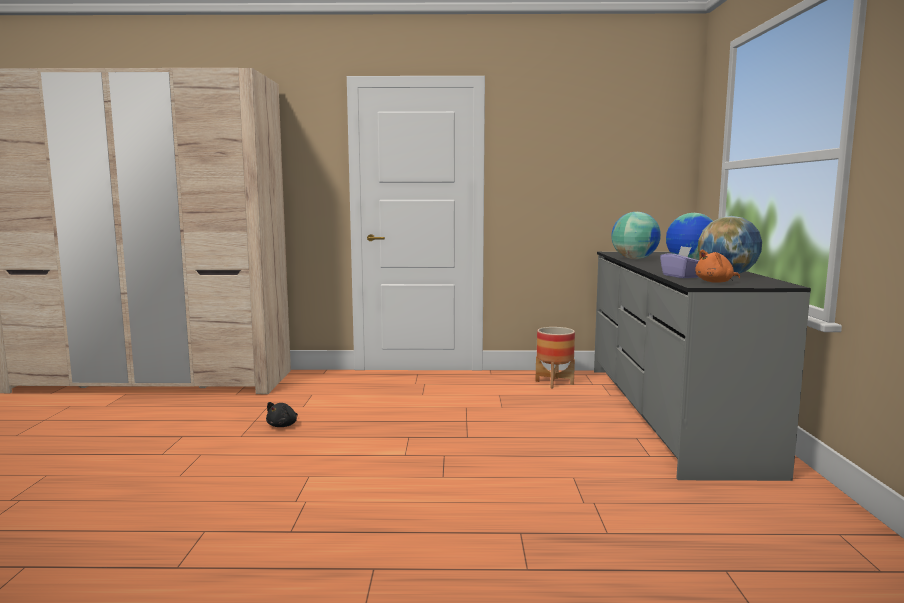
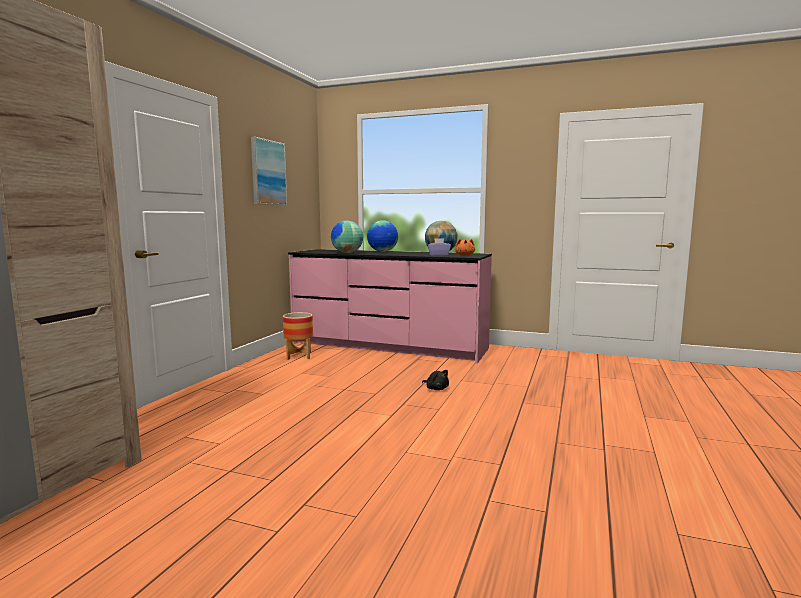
camera: 70 degrees left, 0 degrees up
(283, 425) = (267, 456): black plush toy -> black plush toy (436, 389)
(570, 150) = (268, 172): none -> picture
(669, 413) = (388, 346): grey dresser -> pink dresser

